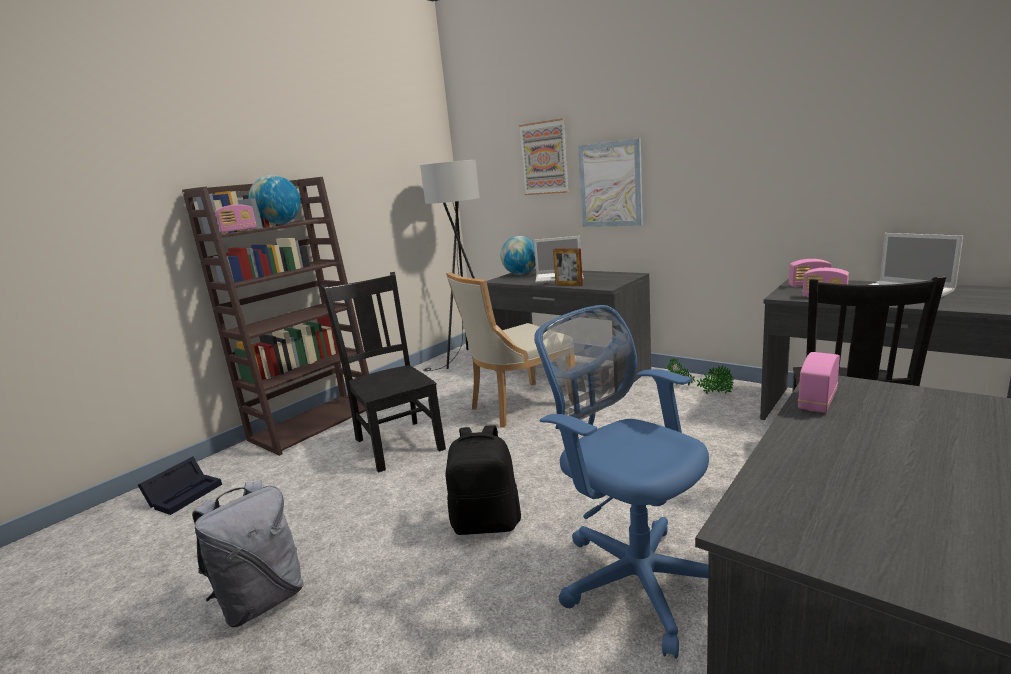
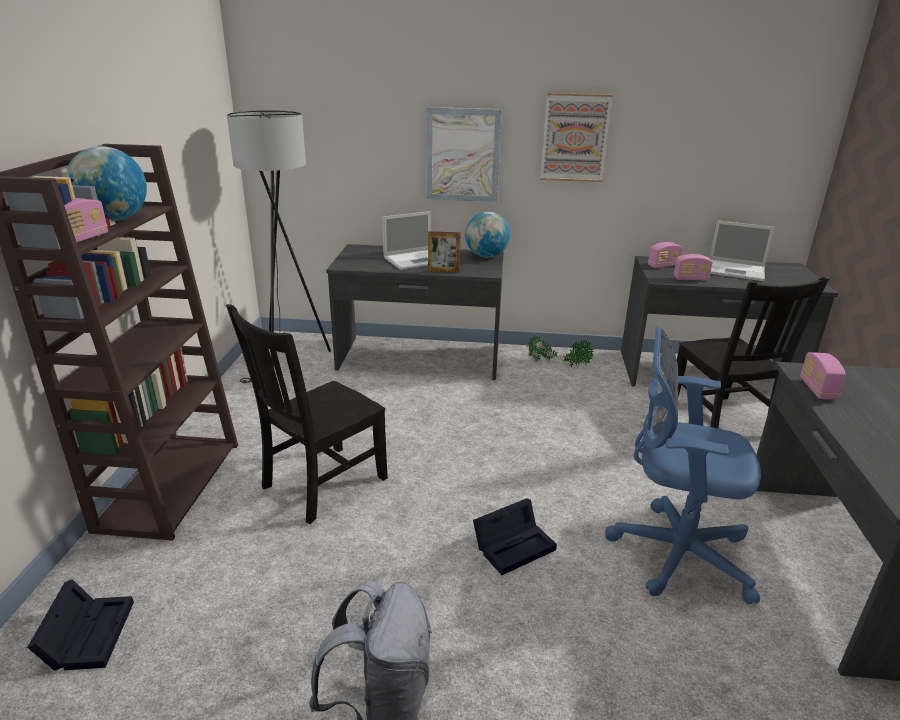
camera: 35 degrees left, 10 degrees up
(398, 443) = (321, 484): black chair -> black chair turned 75 degrees counterclockwise
(486, 522) = (515, 545): black backpack -> black storage box
(518, 406) = (410, 411): beige chair -> none
(521, 274) = (358, 254): globe -> globe (486, 256)
(544, 158) = (378, 115): picture -> picture (575, 138)

